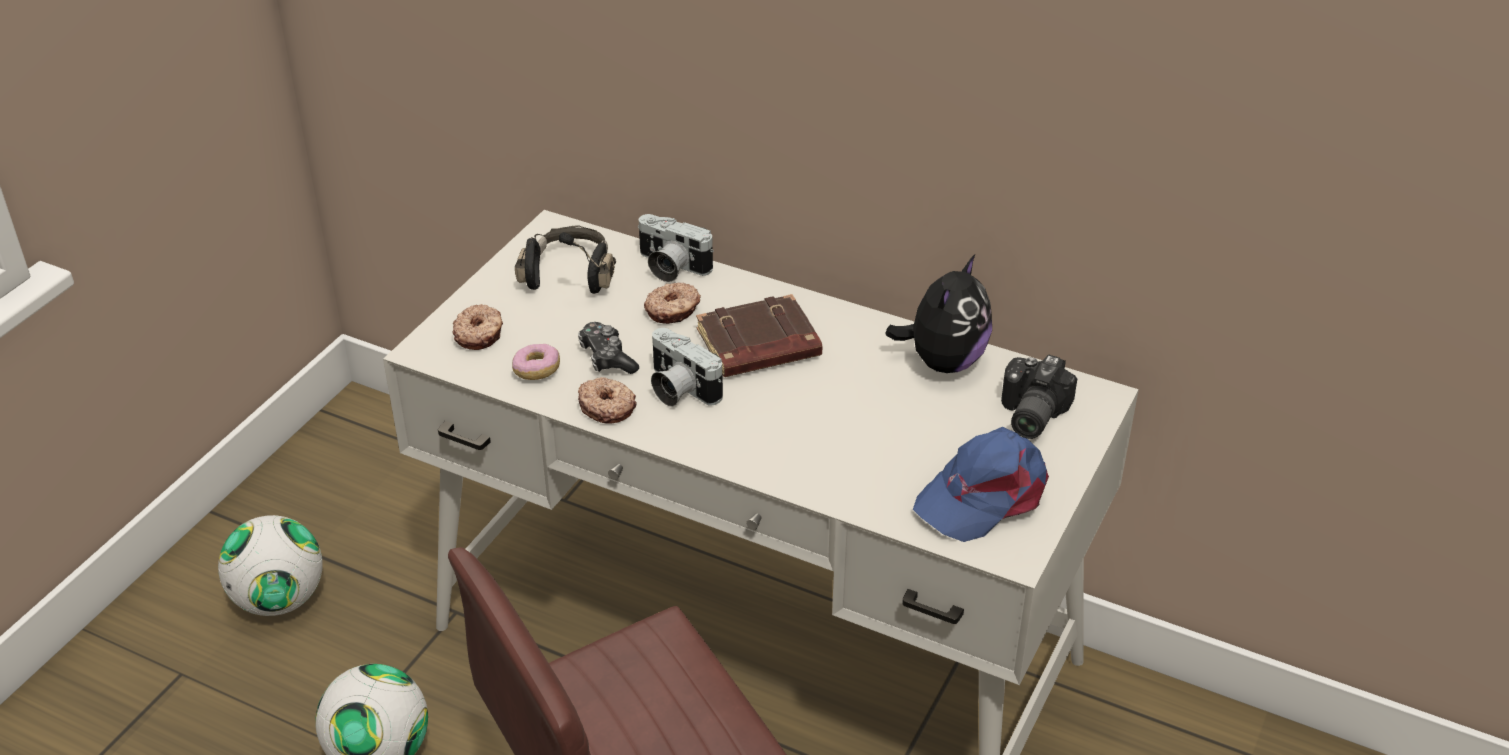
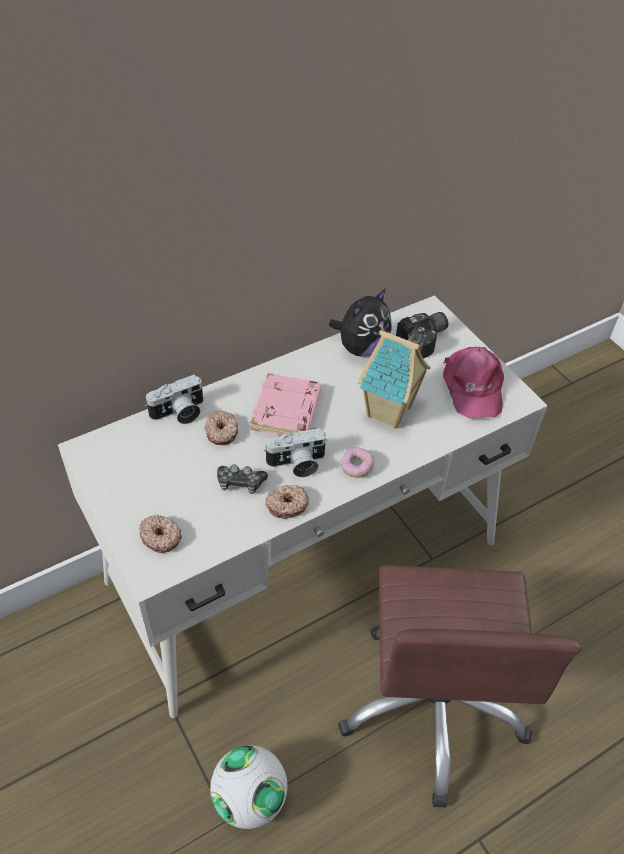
camera: 60 degrees left, 10 degrees up
(279, 599) = (72, 805): football -> none
(537, 370) = (223, 523): donut -> donut (356, 467)
(570, 274) = (141, 463): black headphones -> none
(758, 346) = (287, 411): brown book -> pink book
(848, 433) = (389, 412): none -> toy house
(943, 361) = (361, 347): plush toy -> plush toy turned 75 degrees clockwise
(984, 495) = (472, 387): blue cap -> pink cap
(1028, 414) = (425, 340): camera -> camera turned 90 degrees counterclockwise

